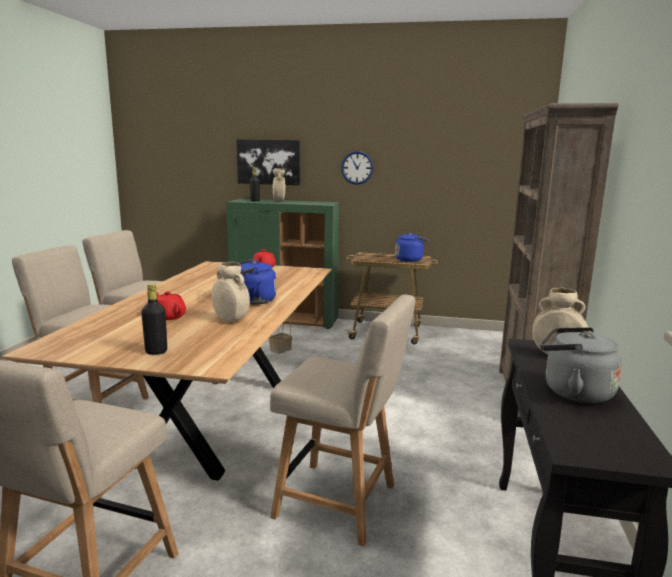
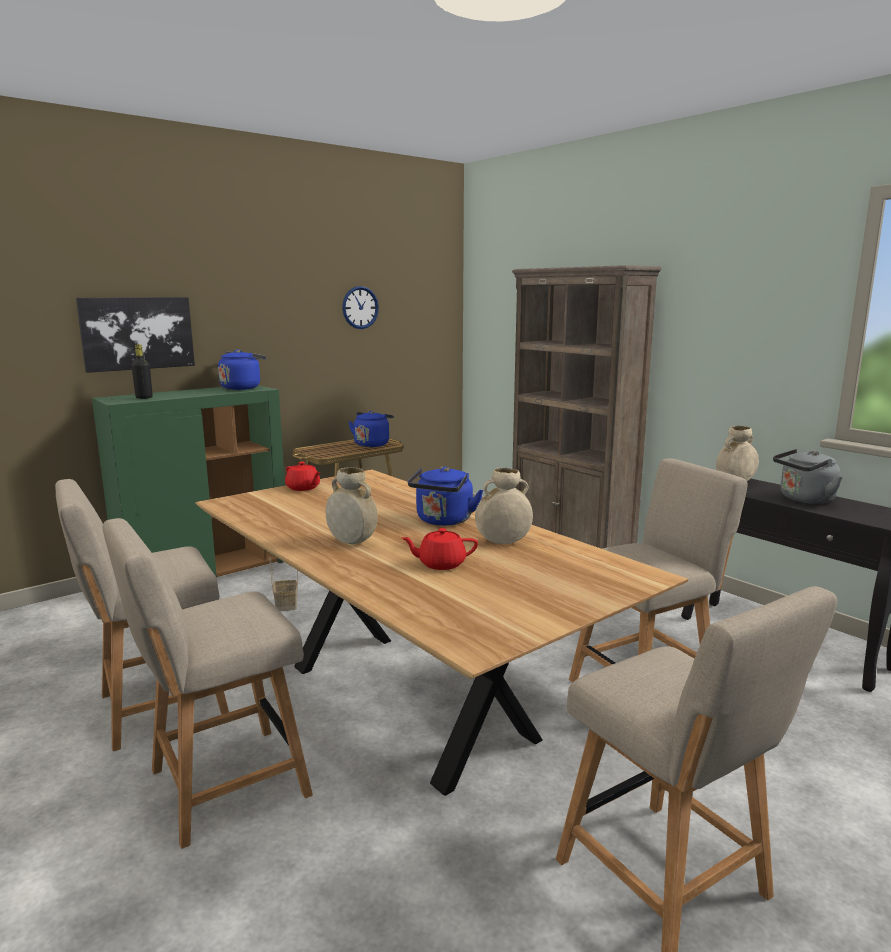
camera: 50 degrees left, 0 degrees up
(156, 352) = (571, 591): black bottle -> none
(279, 201) = (179, 393): beige vase -> beige vase (351, 542)
(320, 203) = (242, 388): none -> blue kettle
(357, 167) = (271, 333): wall clock -> wall clock (360, 307)

